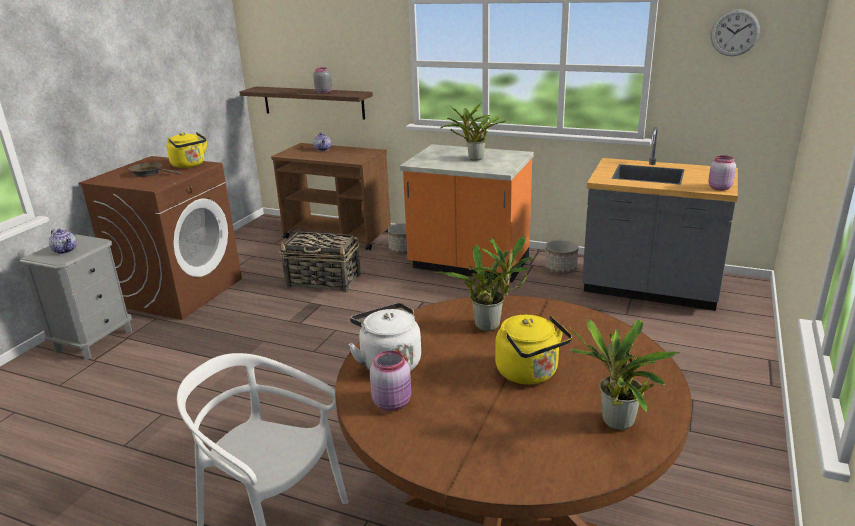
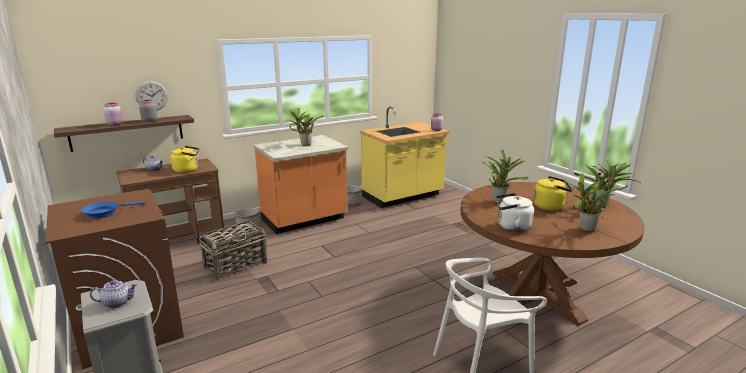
camera: 55 degrees left, 5 degrees down
(149, 173) = (105, 213): brown frying pan -> blue frying pan
(190, 165) = (125, 197): yellow kettle -> yellow kettle (187, 170)
(393, 402) = (550, 235): pink jar -> pink jar (115, 124)
(459, 431) = (585, 229): none -> potted plant
(650, 290) = (403, 196): grey counter -> yellow counter
(734, 32) = (405, 54): wall clock -> wall clock (151, 96)

